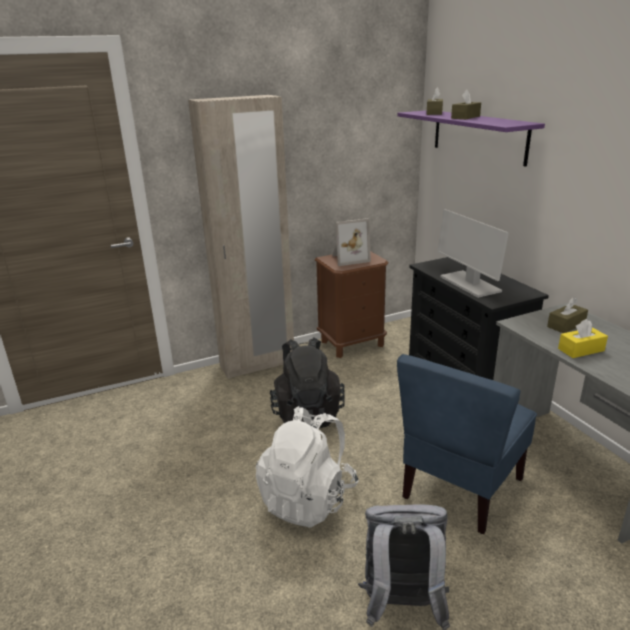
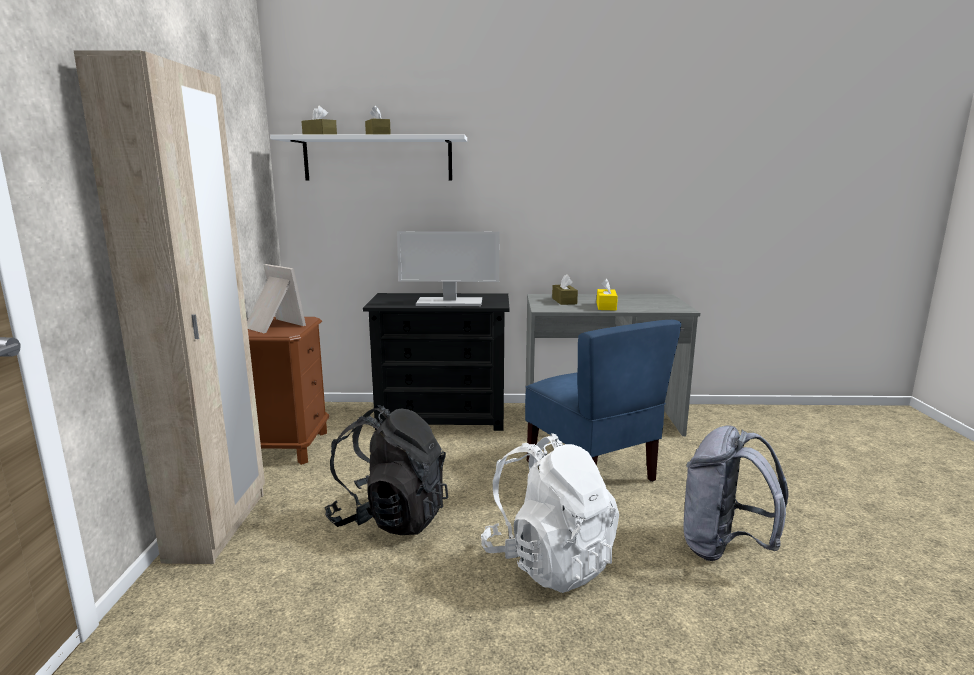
camera: 65 degrees left, 10 degrees down
(349, 258) = (272, 326): picture frame -> picture frame turned 60 degrees counterclockwise
(478, 136) = (378, 159): purple shelf -> white shelf

